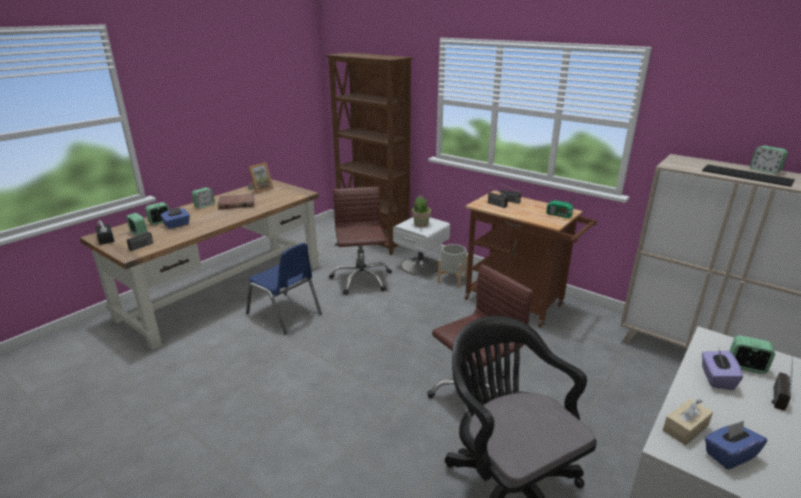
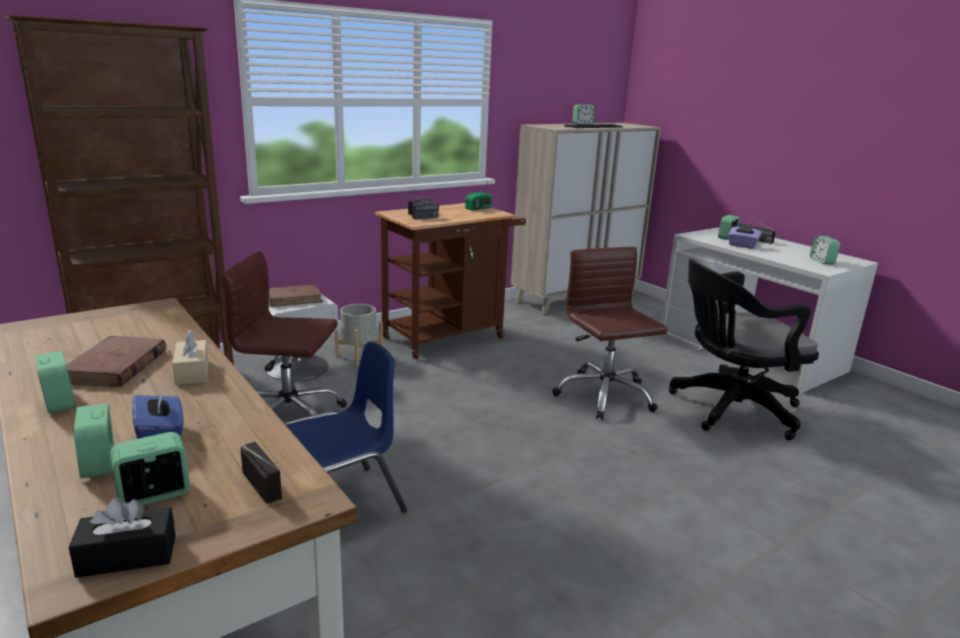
camera: 75 degrees left, 5 degrees down
(261, 190) = (57, 339): picture frame -> none
(421, 224) = (294, 299): potted plant -> brown book
(685, 428) = (800, 263): beige tissue box -> beige tissue box (192, 372)
(729, 455) = (822, 261): blue tissue box -> alarm clock

